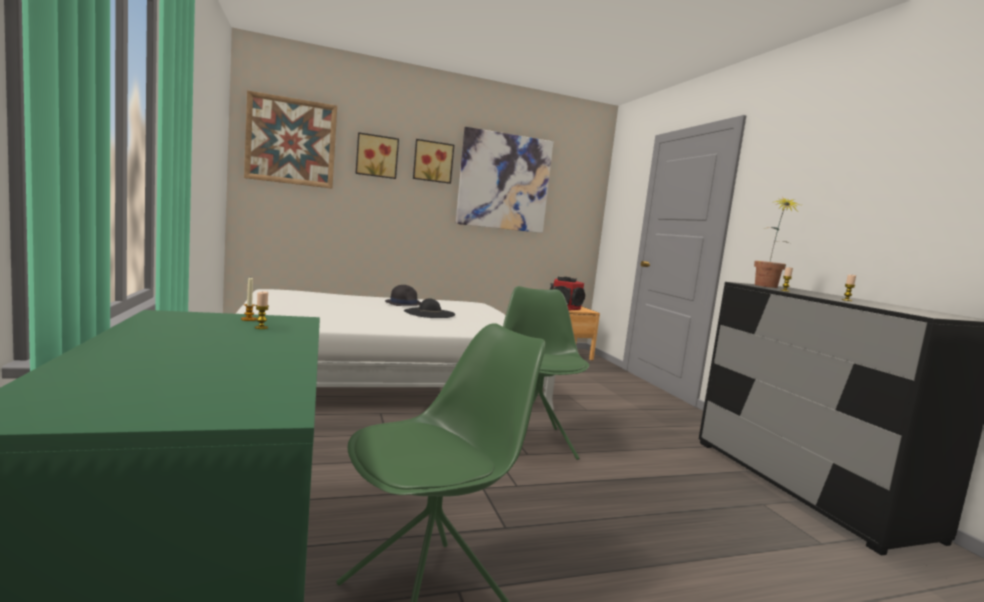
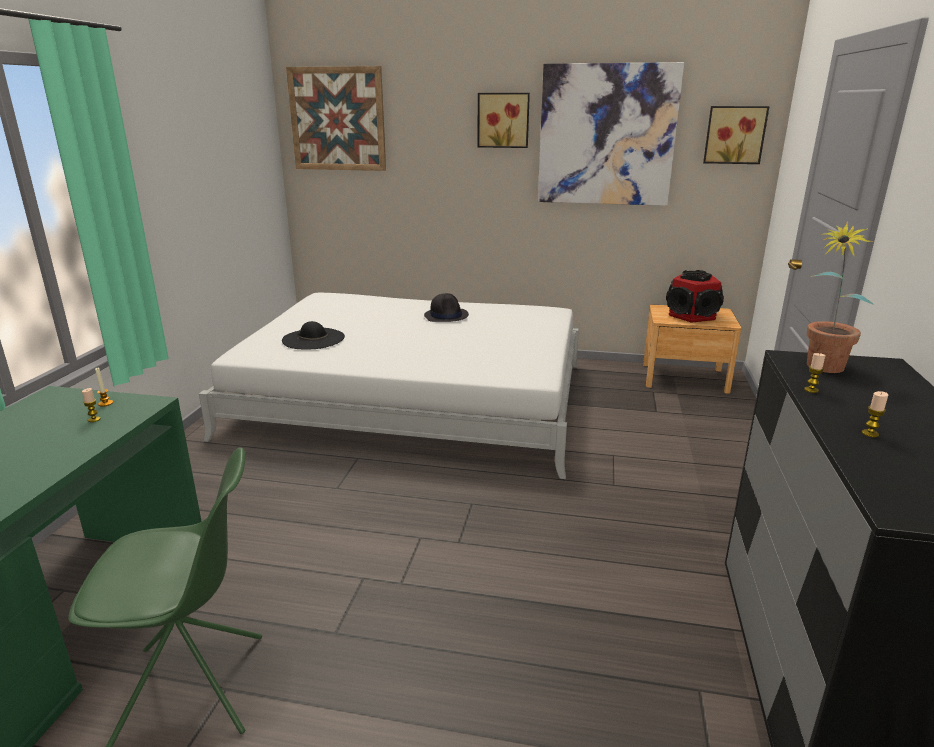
camera: 30 degrees right, 15 degrees up
(377, 156) = (432, 123): picture -> picture (734, 135)
(429, 313) = (451, 337): black hat -> black hat (313, 339)
(532, 441) = (483, 524): green chair -> none

